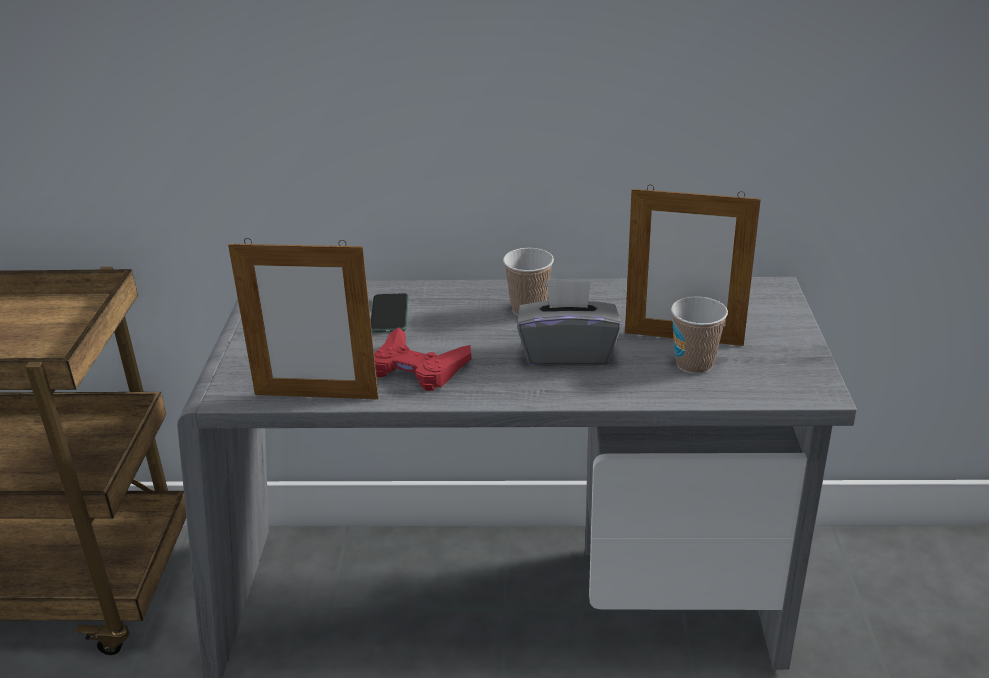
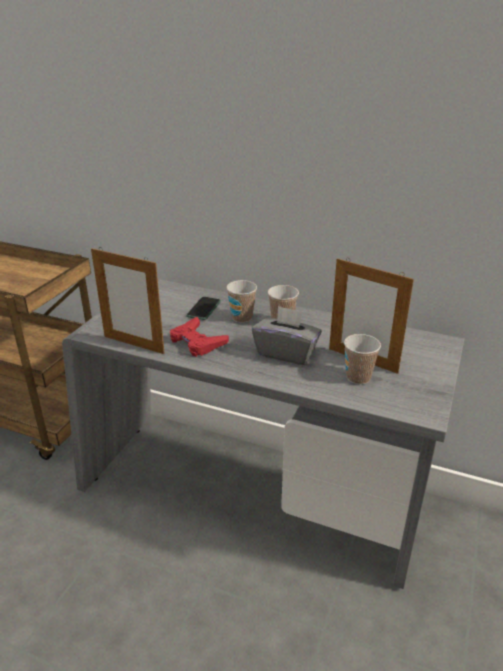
camera: 20 degrees right, 0 degrees up
(461, 315) = (242, 318): none -> cup

